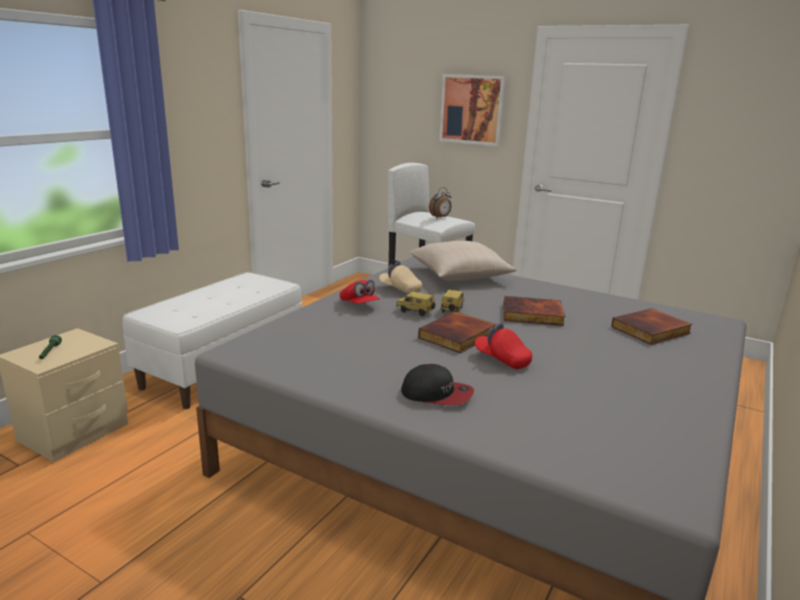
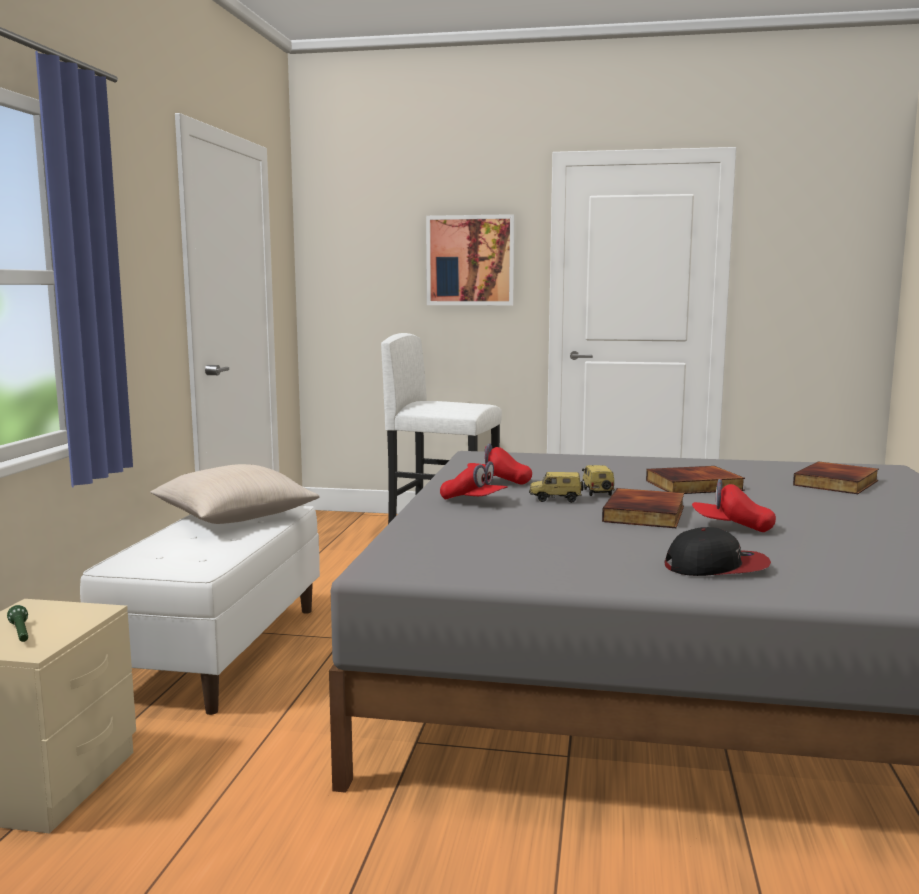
camera: 20 degrees left, 10 degrees down
(400, 289) = (499, 482): beige cap -> red cap
(440, 217) = (459, 403): alarm clock -> none
(459, 275) = (549, 462): beige pillow -> beige pillow (235, 517)

